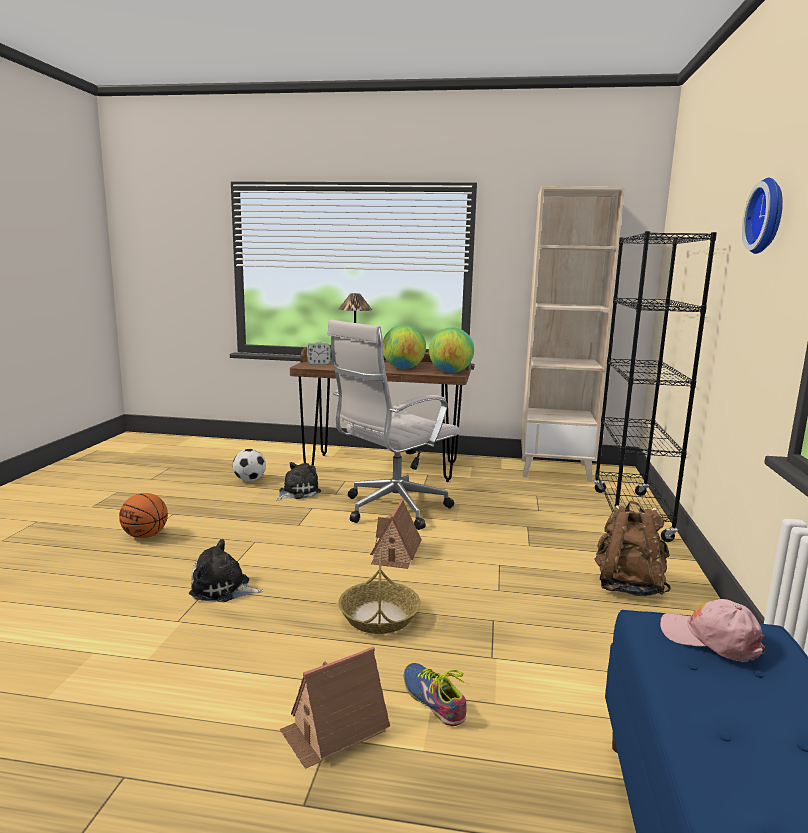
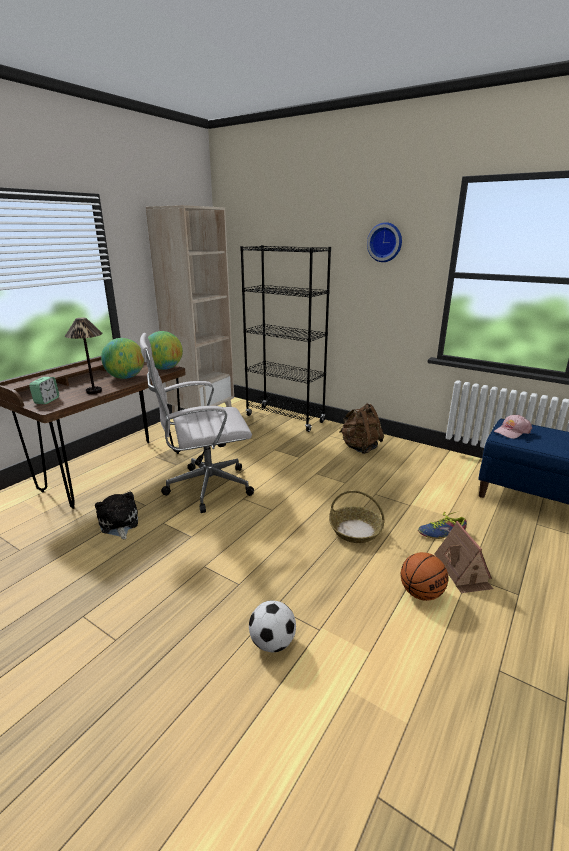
camera: 65 degrees left, 10 degrees up
(145, 536) = (125, 643): basketball -> basketball (421, 593)
(223, 589) = (280, 596): plush toy -> none
(249, 480) = (50, 547): football -> football (273, 643)
(391, 510) = (204, 488): white office chair -> white office chair turned 90 degrees clockwise
(395, 553) = (276, 504): toy house -> none

